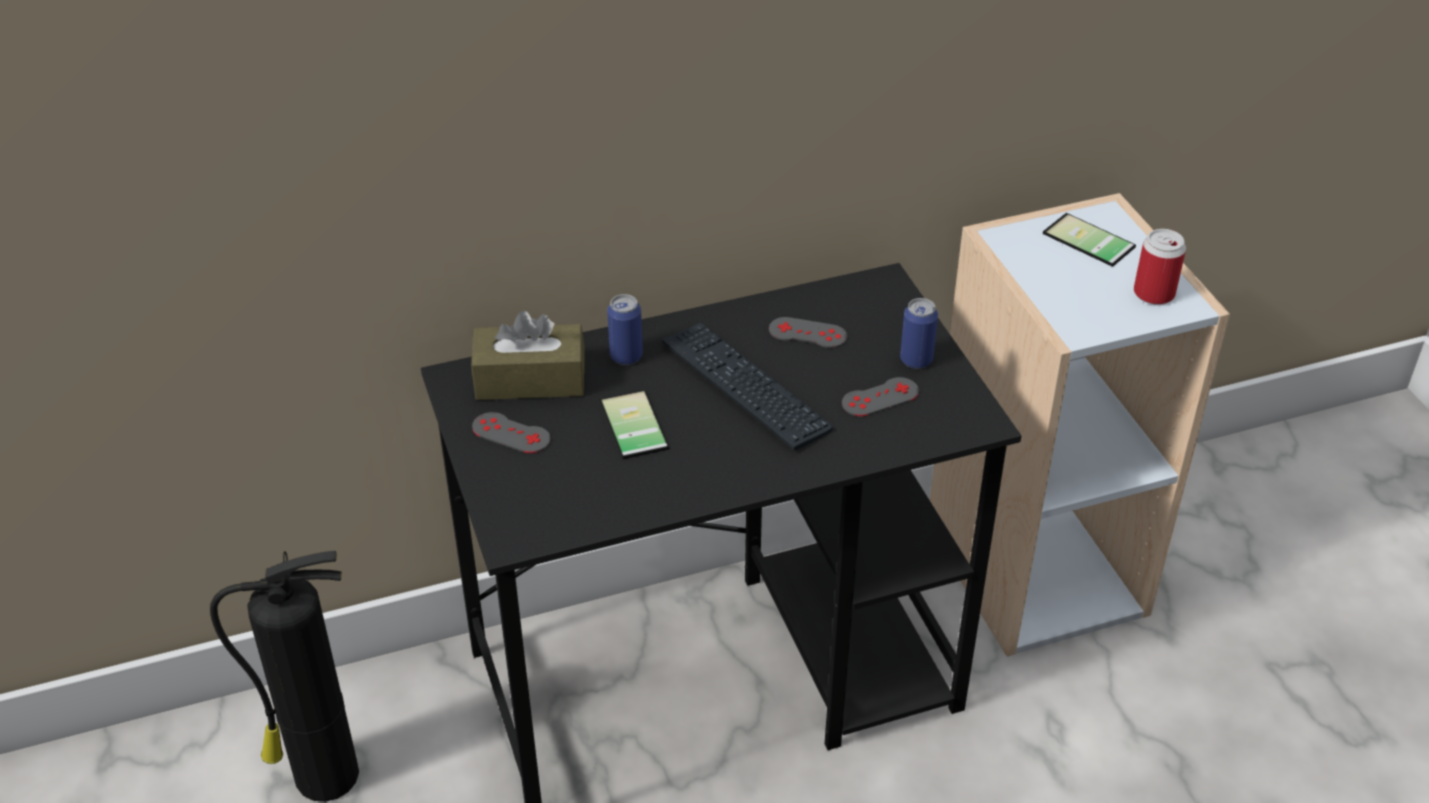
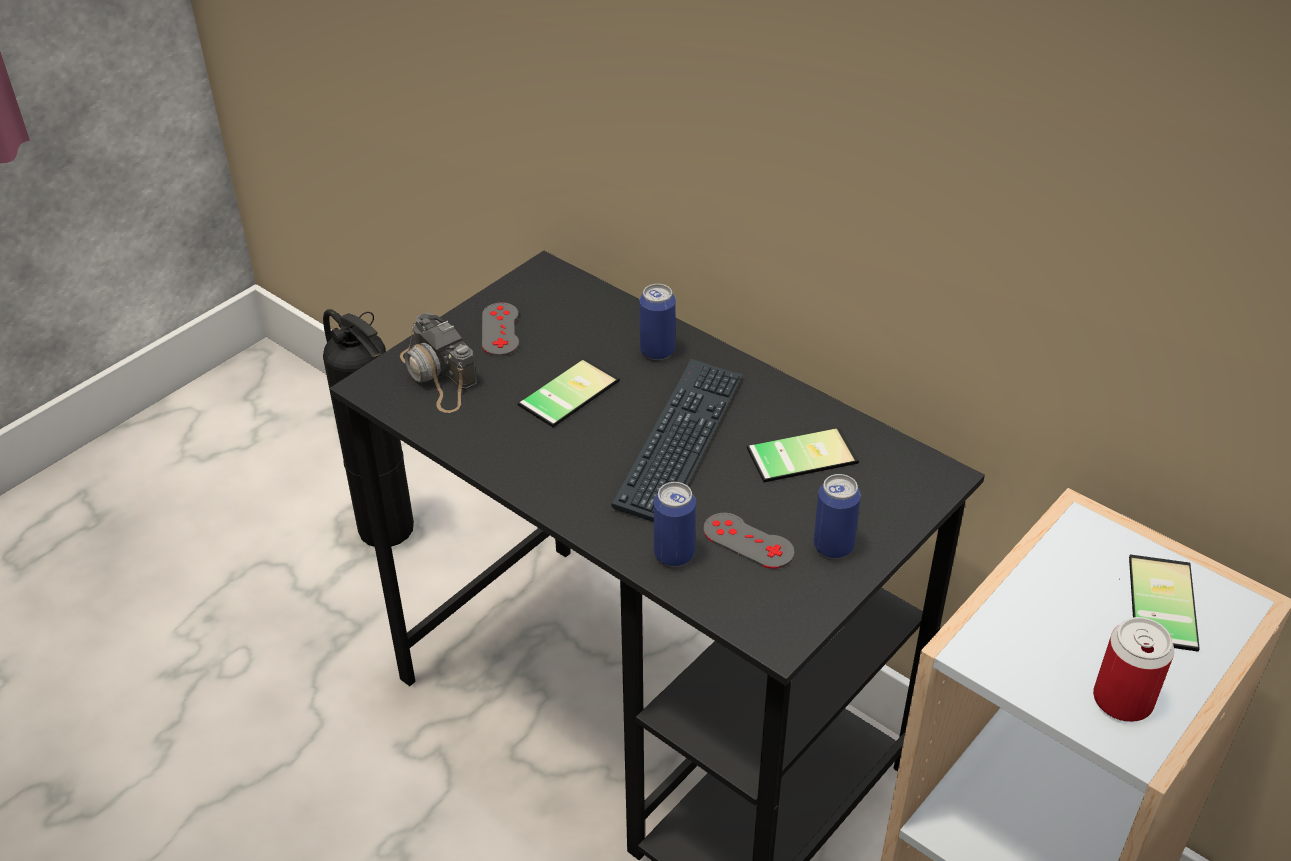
camera: 60 degrees right, 0 degrees up
(530, 379) = (577, 311): brown tissue box -> none
(539, 493) = (438, 376): none -> camera
(807, 333) = (800, 451): grey game controller -> phone
(865, 439) = (674, 554): none -> can

